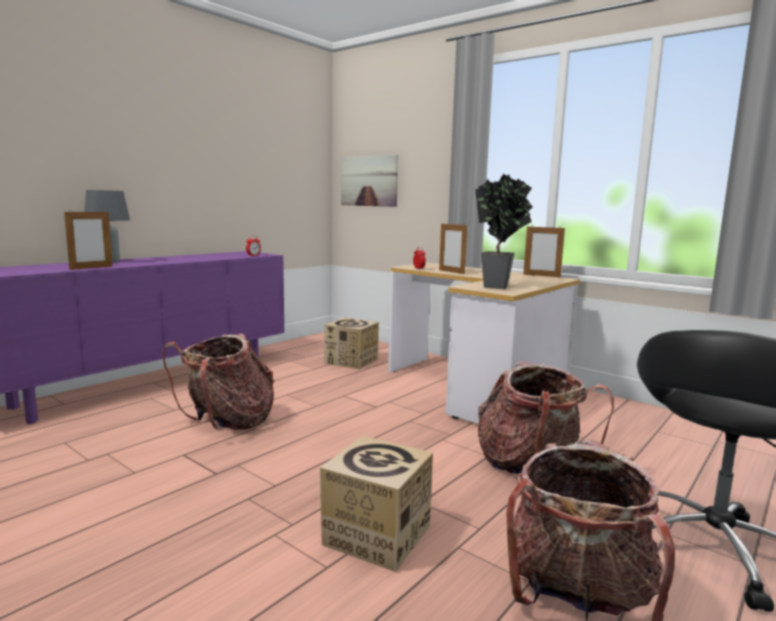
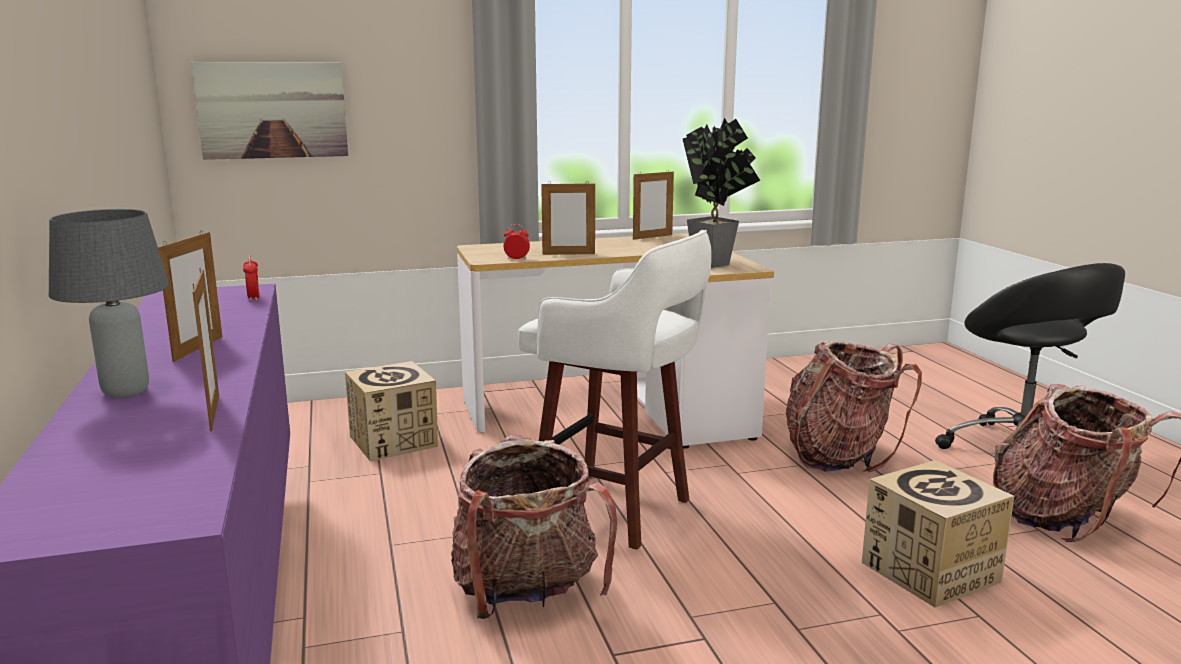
camera: 55 degrees left, 5 degrees up
(171, 260) = (198, 349): none -> picture frame
(339, 420) = (616, 511): none -> white stool

